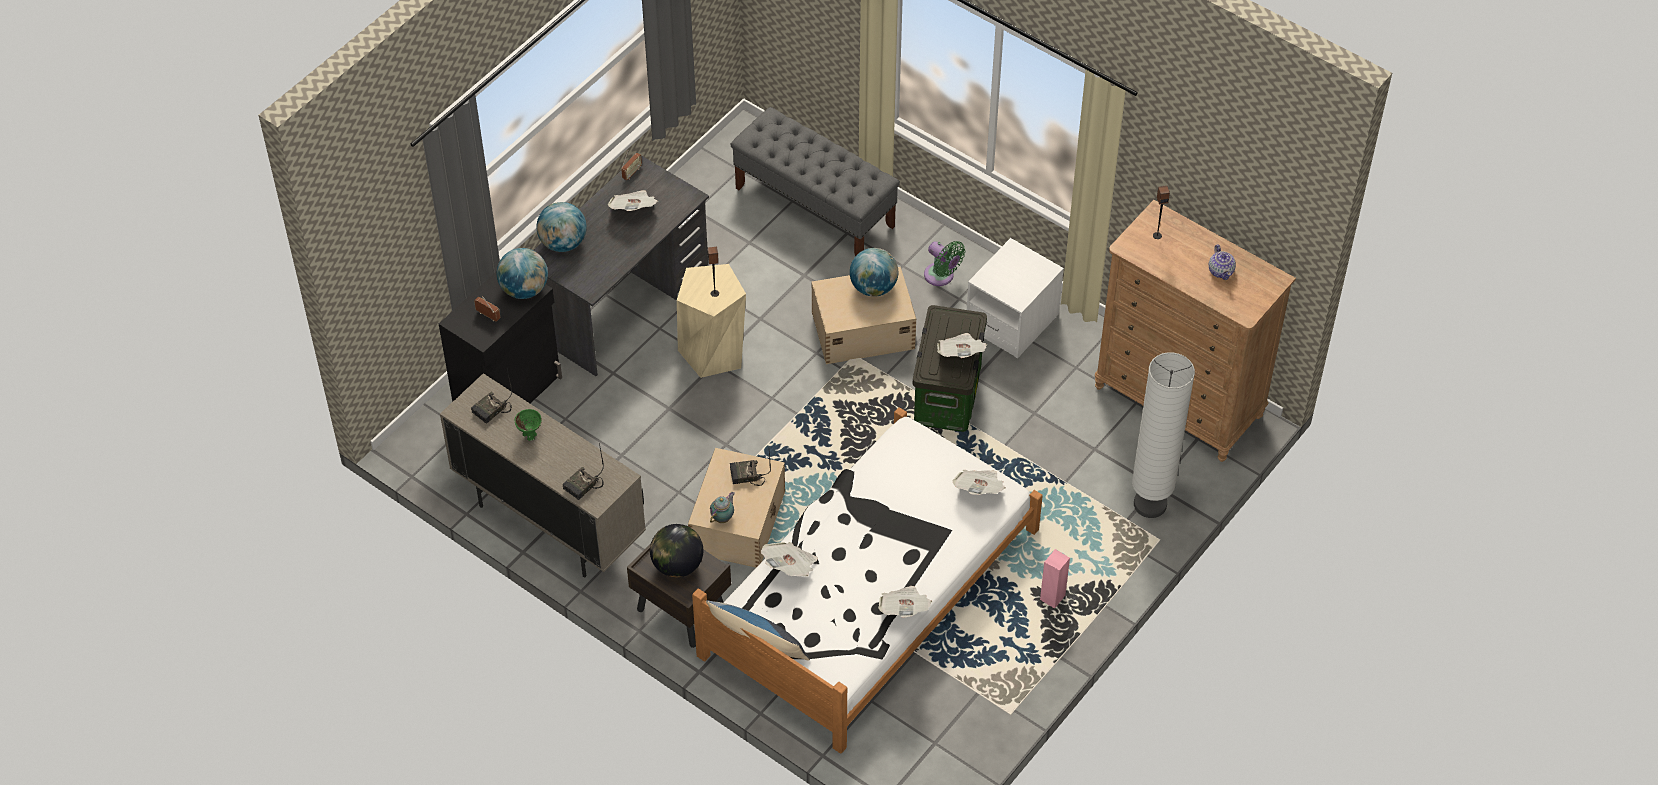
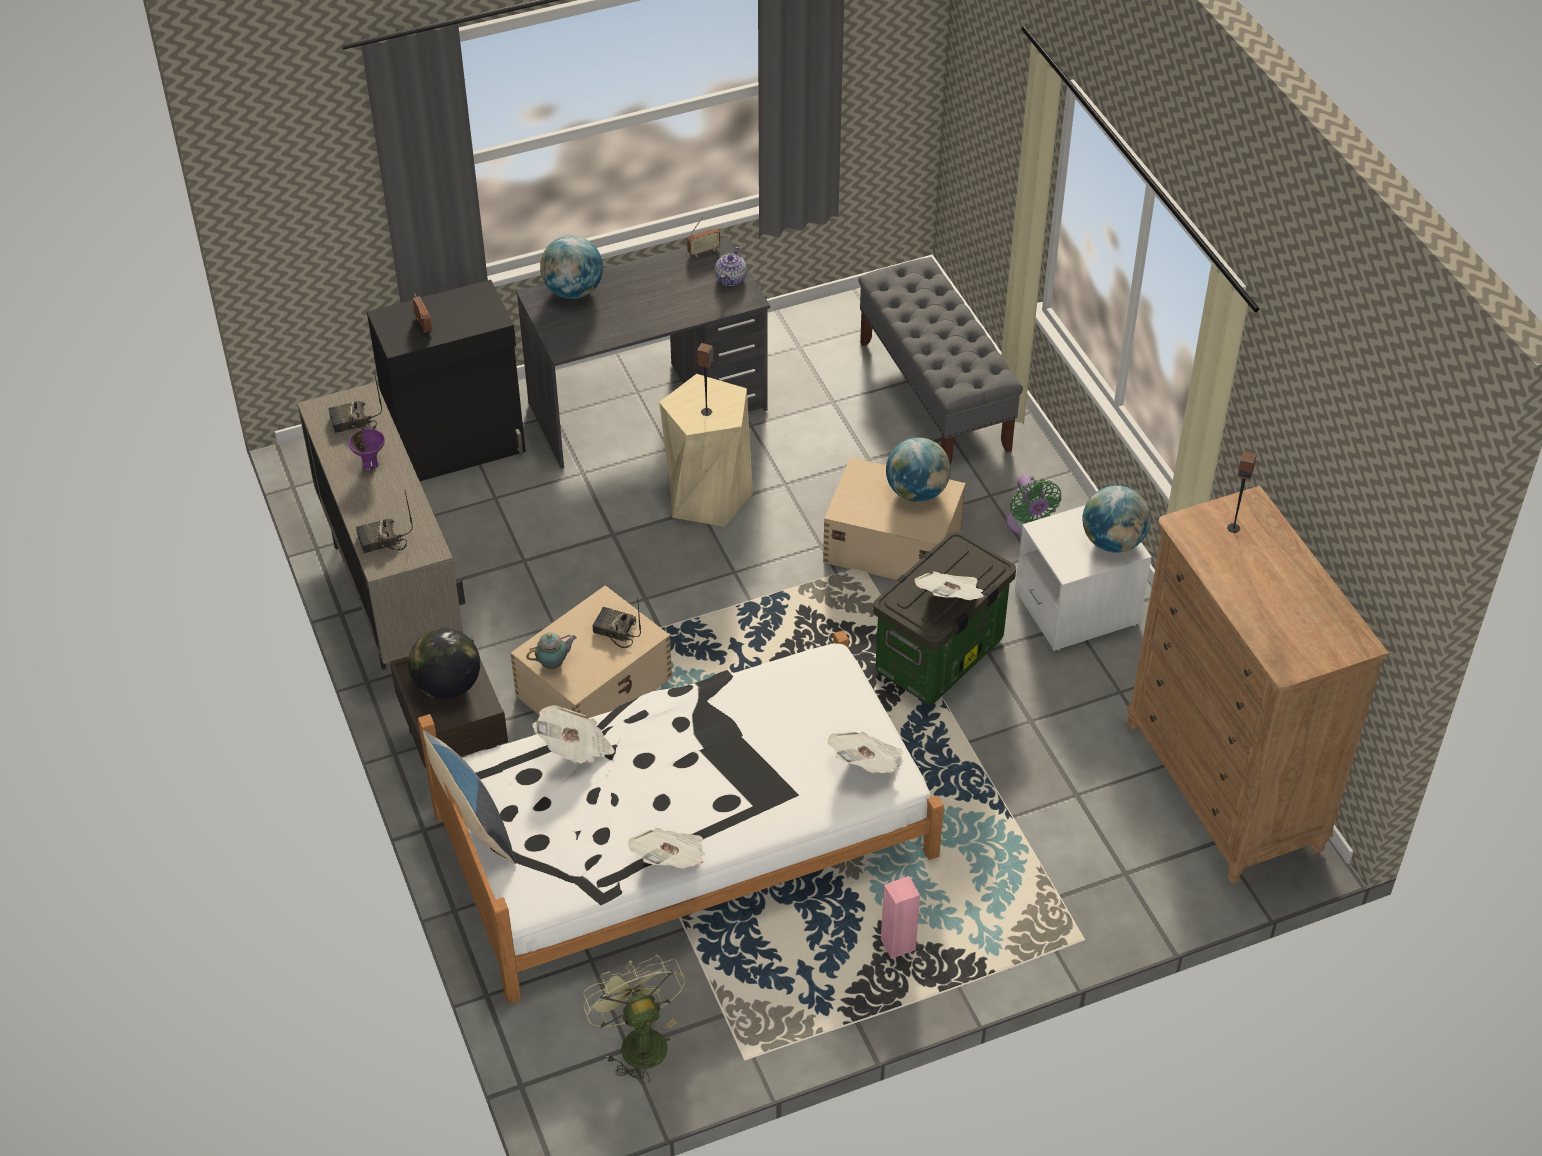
camera: 30 degrees right, 5 degrees down
(524, 289) = (483, 314): globe -> globe (1112, 542)
(529, 435) = (370, 464): green bowl -> purple bowl
(634, 209) = (676, 288): newspaper -> none
(937, 735) = (638, 1041): none -> green fan
(1150, 504) = (1101, 891): white floor lamp -> none
(1221, 271) = (1290, 603): teapot -> teapot (731, 278)

